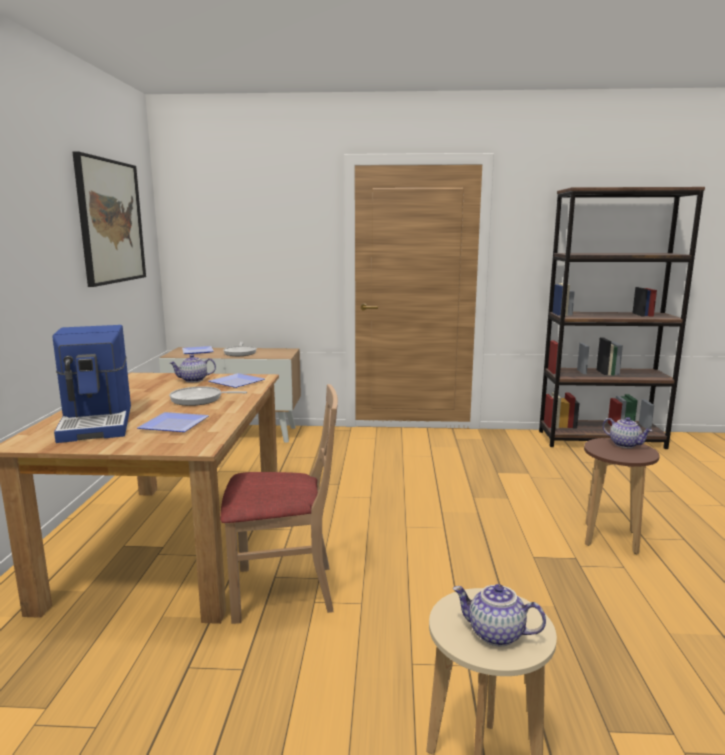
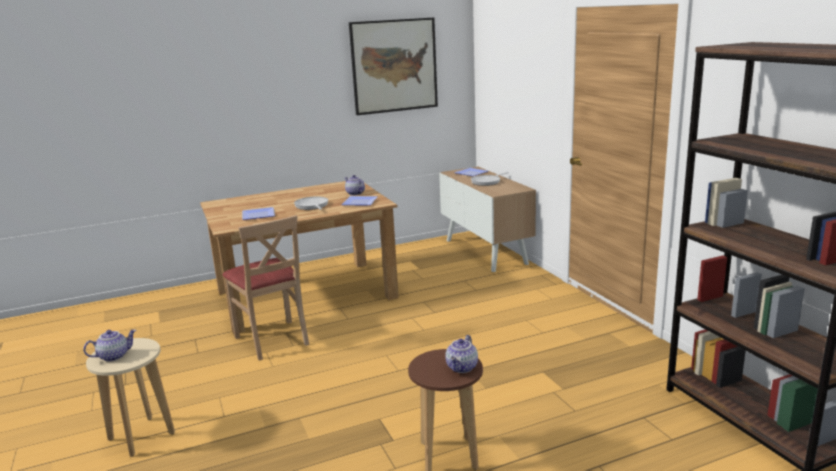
camera: 65 degrees right, 5 degrees up
(98, 422) = (253, 203): coffee machine -> none
(495, 634) = (114, 356): teapot -> teapot turned 60 degrees clockwise

